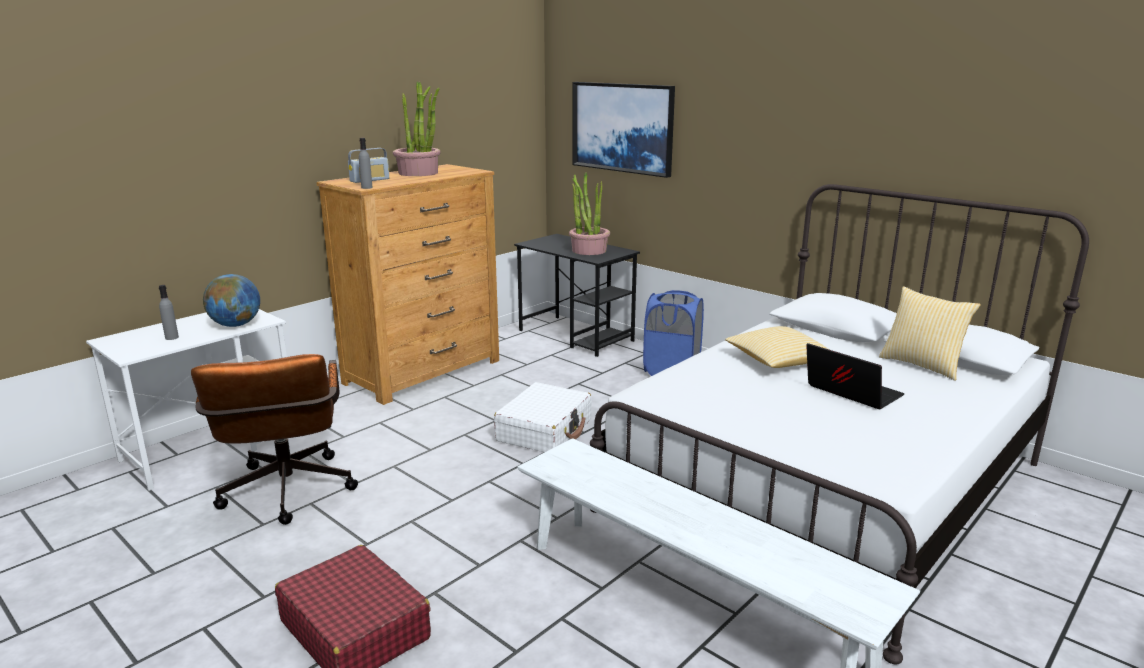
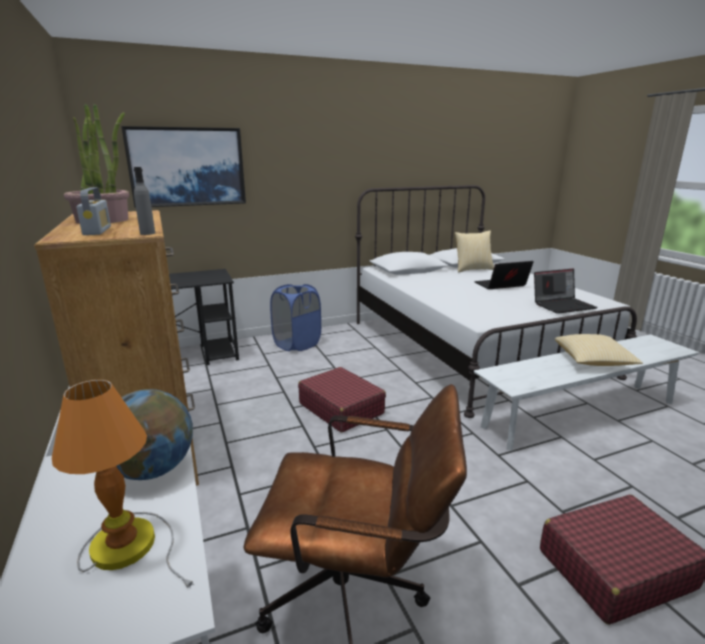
camera: 65 degrees left, 0 degrees up
(172, 337) = (131, 545): grey bottle -> table lamp
(545, 430) = (341, 408): white suitcase -> red suitcase
(589, 250) = (194, 278): potted plant -> none
(777, 361) = (449, 288): pillow -> pillow (593, 361)
(798, 443) = (563, 305): none -> laptop

